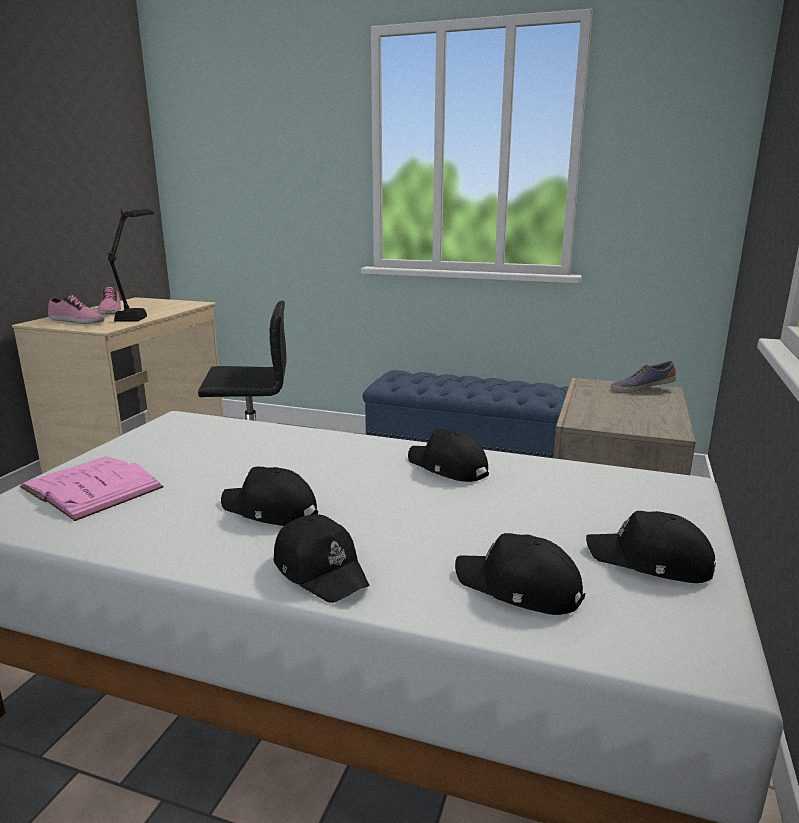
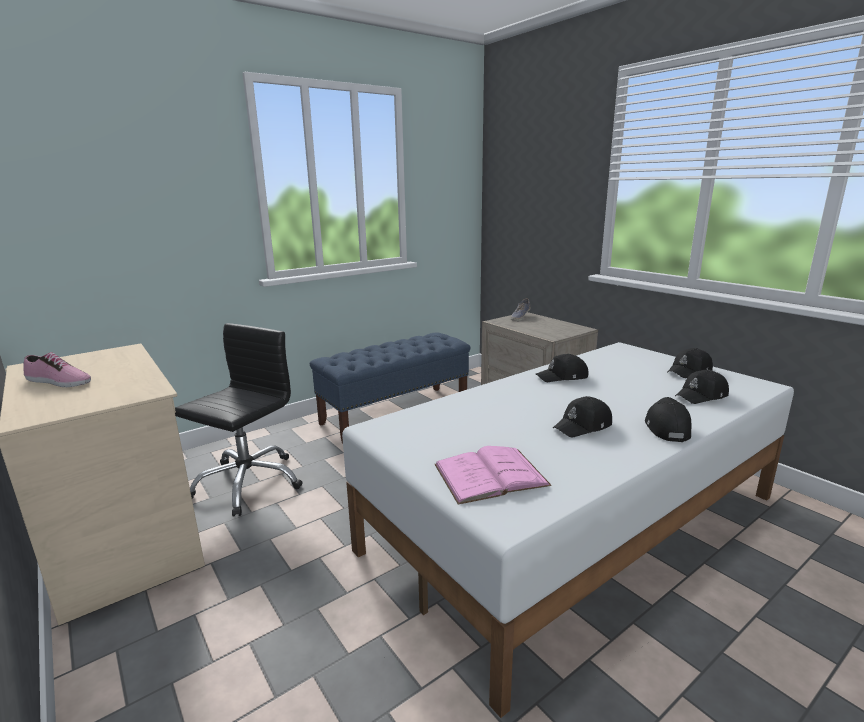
camera: 55 degrees left, 0 degrees up
(76, 321) = (77, 399): shoe -> none
(141, 313) = (116, 372): black table lamp -> none
(321, 570) = (666, 427): black cap -> black cap turned 75 degrees counterclockwise

